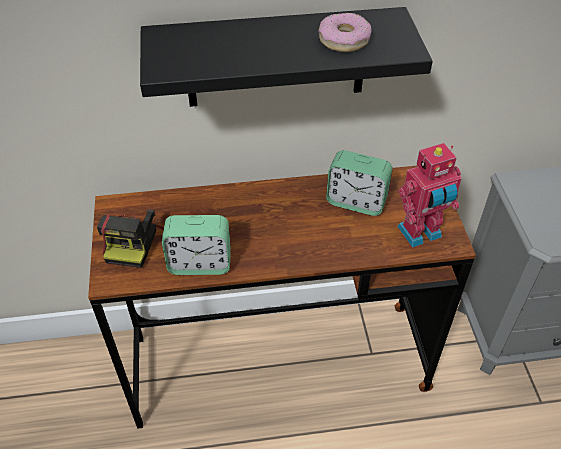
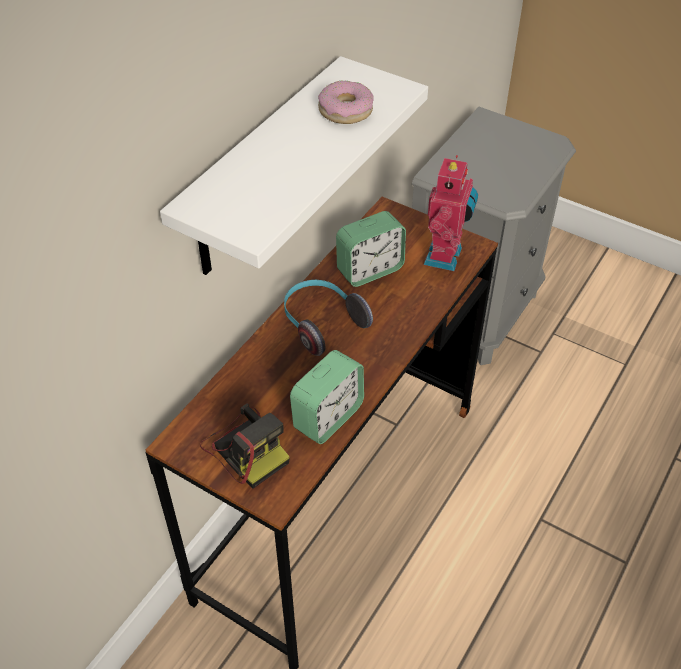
camera: 50 degrees left, 0 degrees up
(275, 58) = (261, 172): black shelf -> white shelf
(278, 208) = (321, 323): none -> headphones

